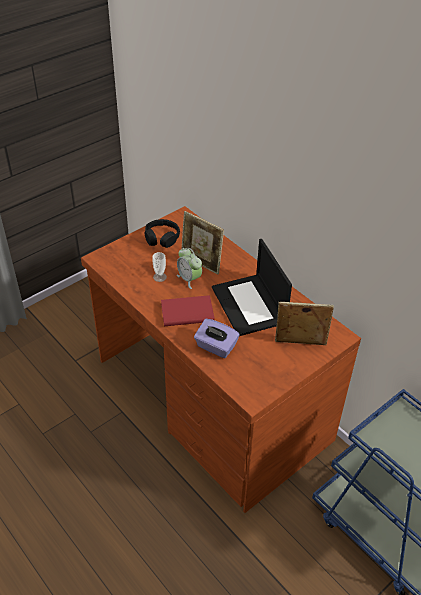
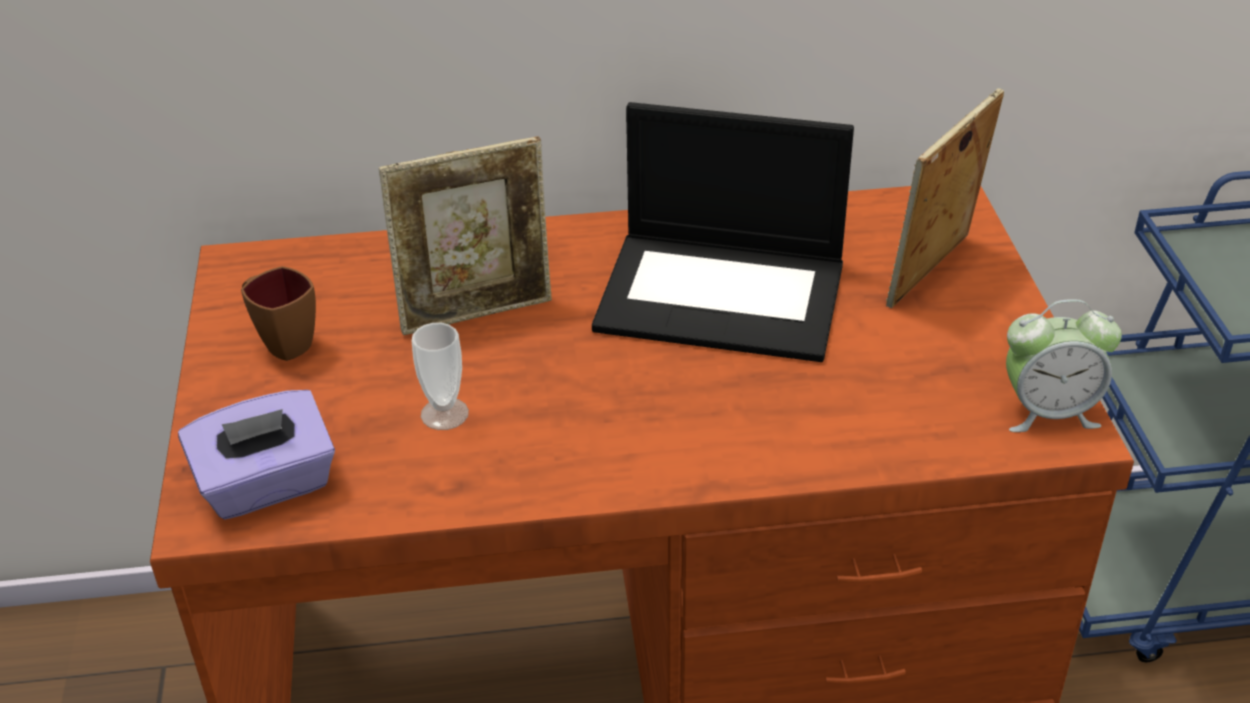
camera: 55 degrees left, 5 degrees down
(162, 238) = (282, 342): black headphones -> brown mug
(186, 312) = (642, 419): red book -> none
(189, 279) = (514, 359): alarm clock -> alarm clock (1048, 412)
(216, 347) = (830, 419): purple tissue box -> purple tissue box (267, 486)

